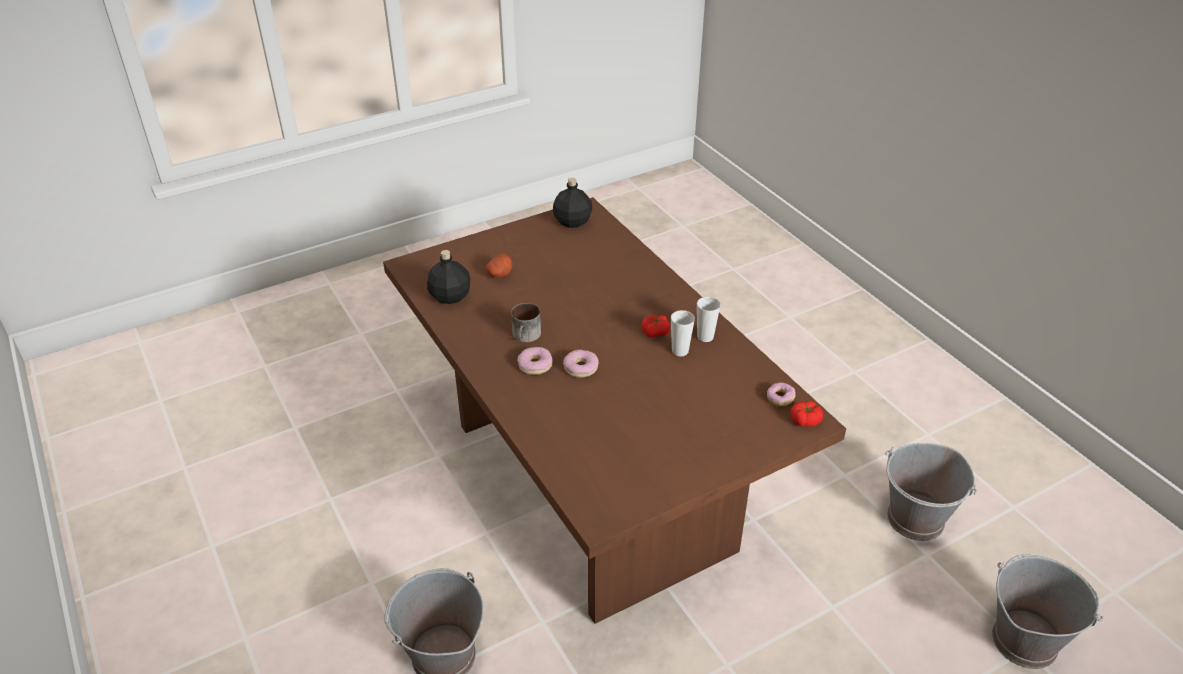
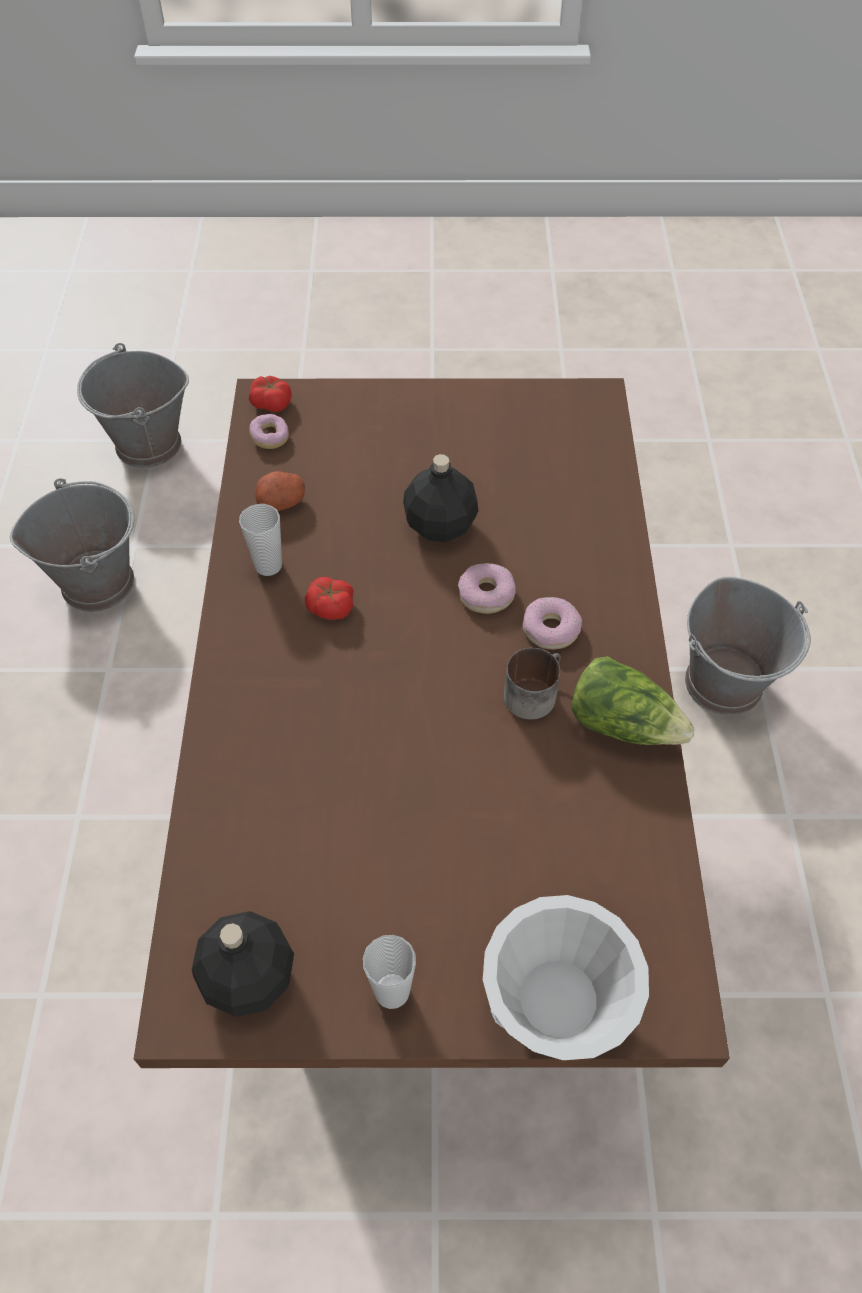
camera: 150 degrees left, 15 degrees up
(451, 296) = (621, 856): black bottle -> black bottle (439, 525)
(454, 251) = (557, 1005): none -> white bowl
(474, 340) = (623, 722): none -> lettuce
(500, 274) = (497, 876): potato -> potato (281, 502)
(680, 351) = (325, 559): cup -> cup (392, 991)

